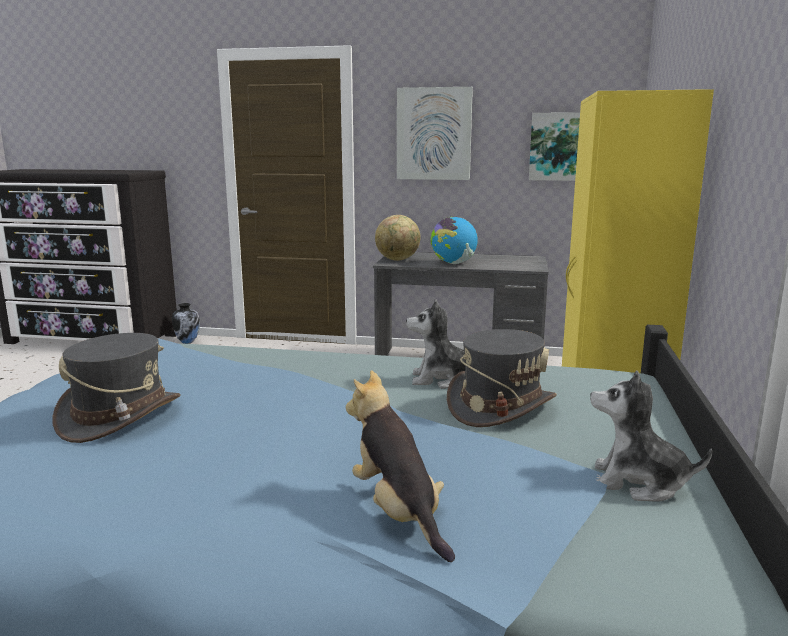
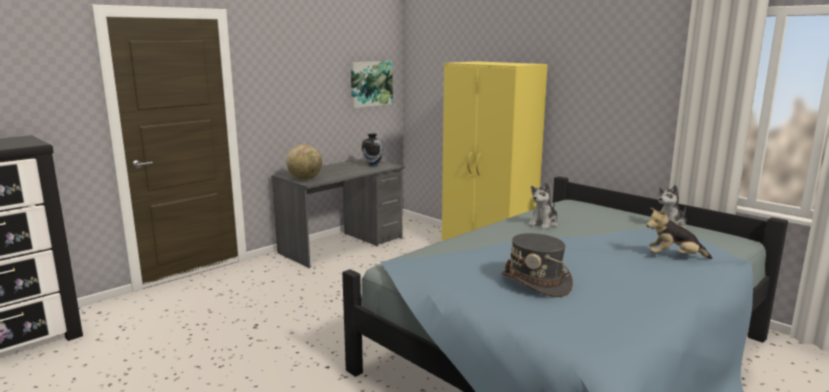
camera: 55 degrees left, 0 degrees up
(188, 342) = (96, 312): vase -> vase (372, 165)
(434, 134) = (292, 79): picture -> none
(453, 263) = (344, 173): globe -> none
(500, 406) = (587, 224): grey hat -> none

